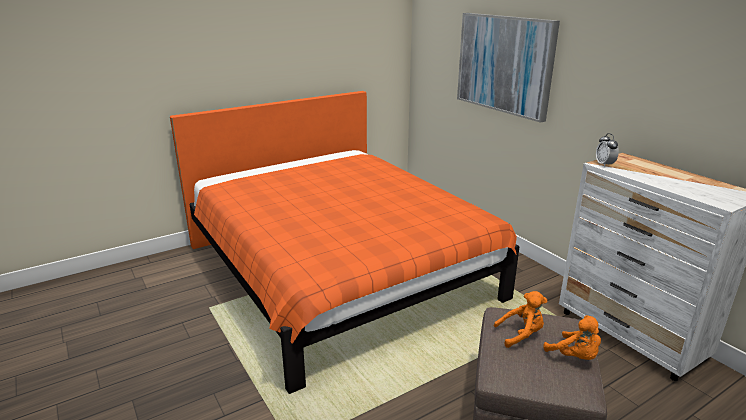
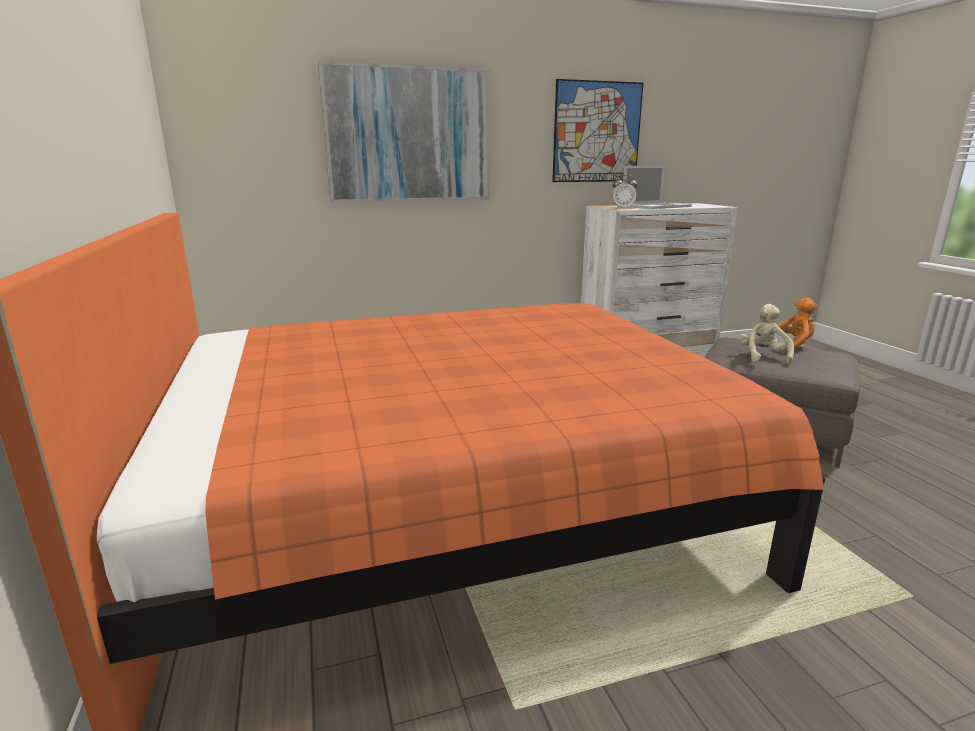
camera: 75 degrees left, 5 degrees down
(521, 335) = (763, 357): orange plush toy -> beige plush toy
(648, 85) = (597, 132): none -> picture
(658, 175) = (655, 206): none -> laptop

